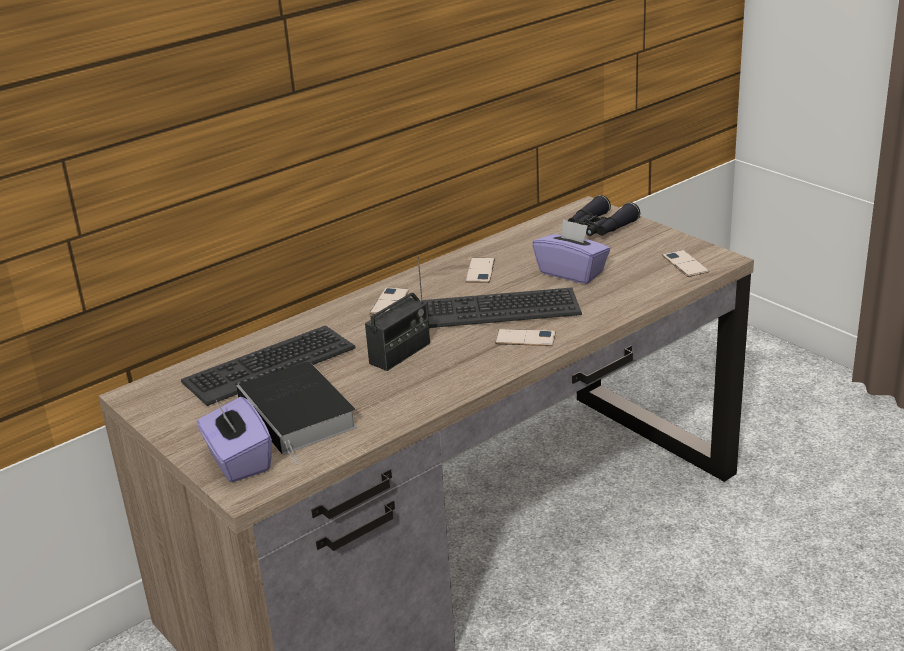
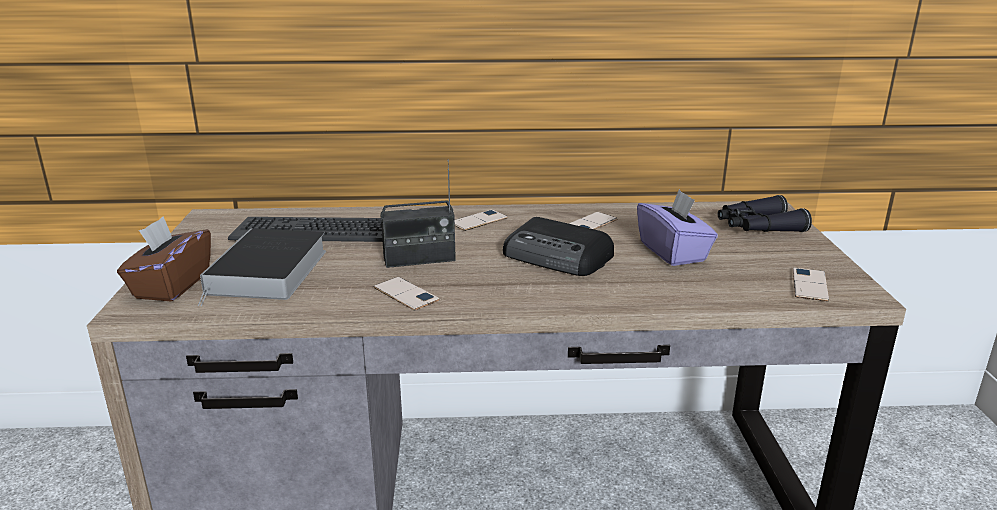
camera: 35 degrees right, 5 degrees down
(238, 461) = (171, 285): purple tissue box -> brown tissue box
(500, 309) = (558, 257): keyboard -> radio
(525, 338) = (541, 288): phone -> phone (406, 294)

